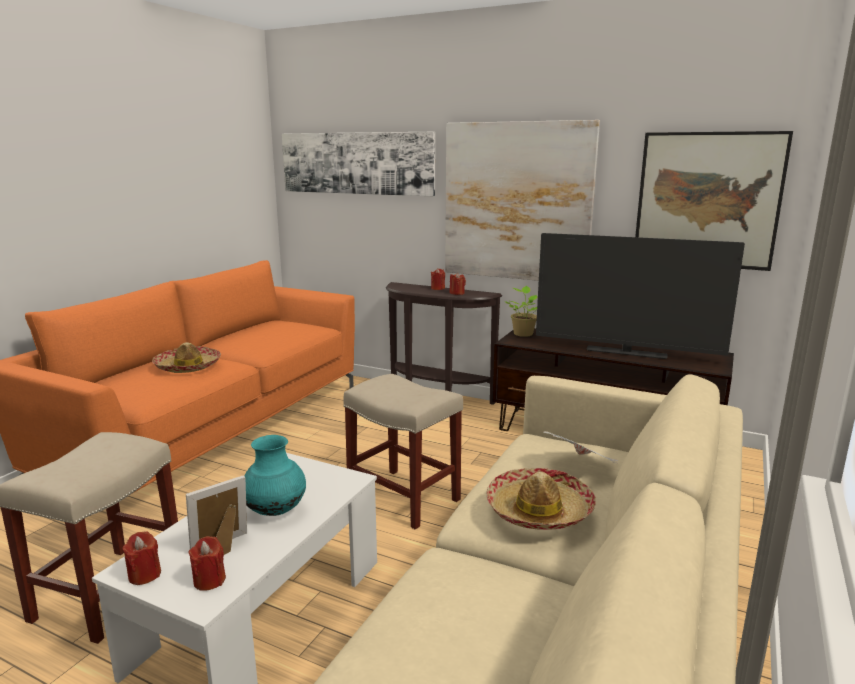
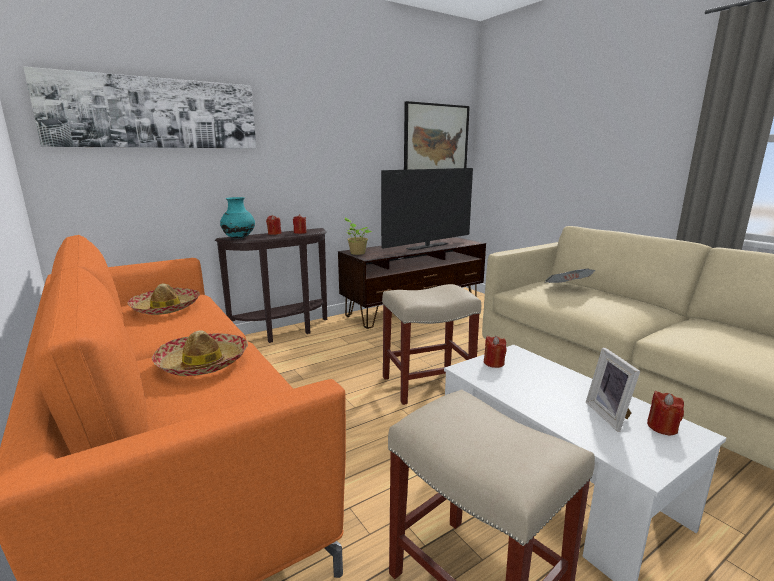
camera: 60 degrees left, 0 degrees up
(144, 575) = (654, 458): red candle -> red candle (493, 363)
(275, 511) = (554, 386): turquoise vase -> turquoise vase (239, 238)
(517, 202) = (327, 151): picture -> none
(539, 510) = (623, 304): hat -> hat (166, 308)

